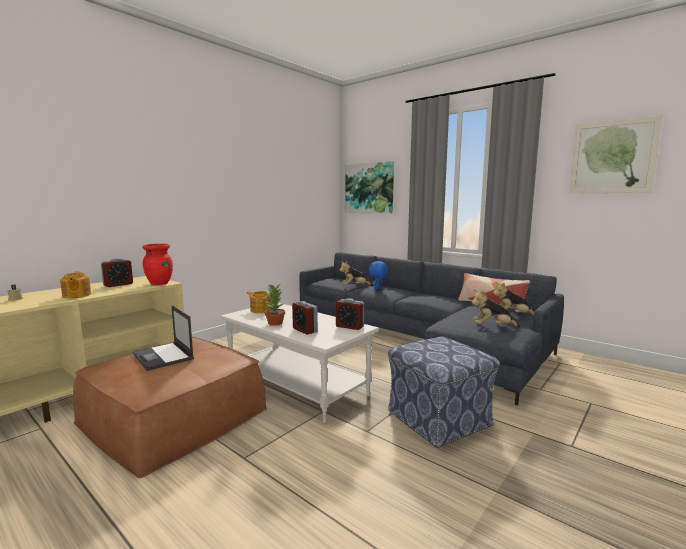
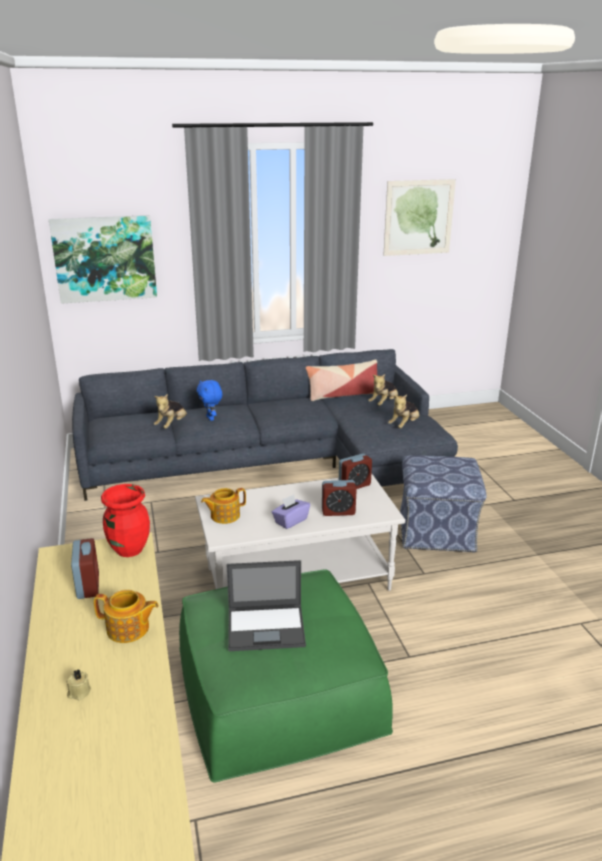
camera: 55 degrees left, 15 degrees up
(174, 415) = (278, 687): brown ottoman -> green ottoman
(274, 323) = (290, 521): potted plant -> purple tissue box

